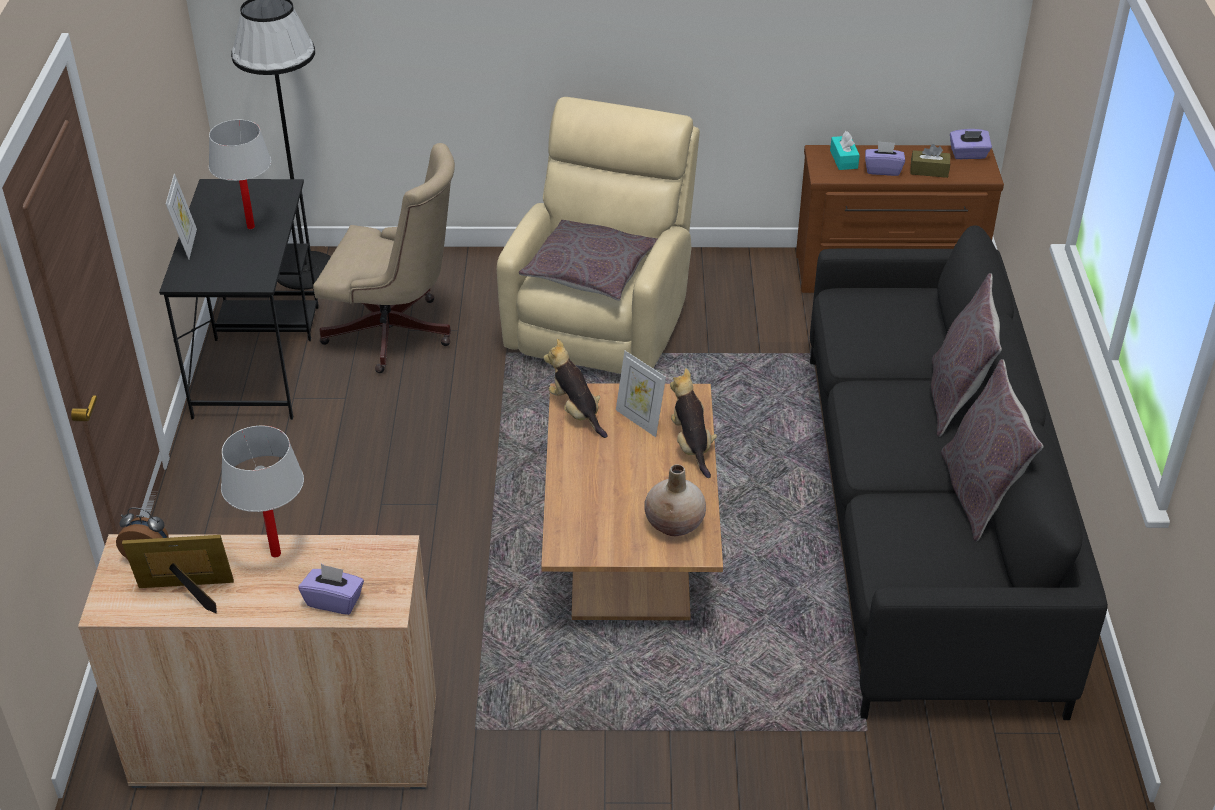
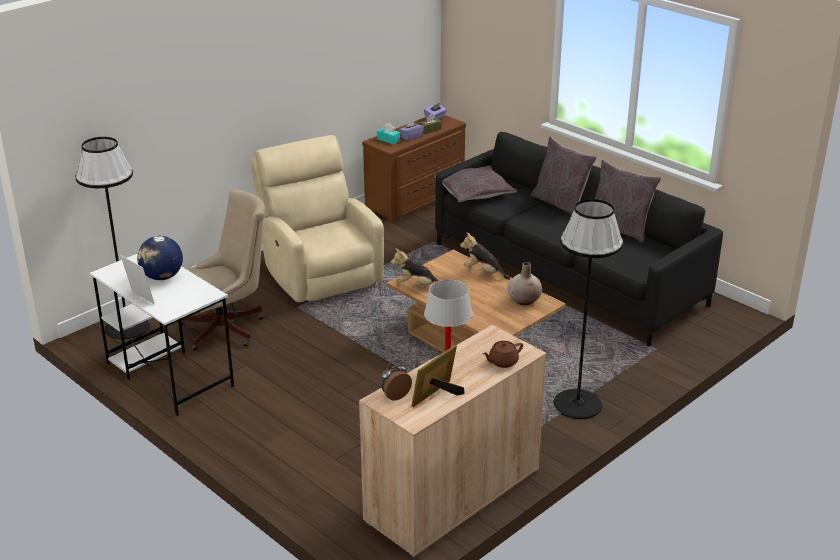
camera: 45 degrees left, 10 degrees down
(250, 227) = (162, 277): white table lamp -> globe
(257, 359) = (168, 374): black desk -> white desk
(334, 601) = (502, 362): purple tissue box -> brown teapot
(590, 270) = (329, 235): grey pillow -> grey pillow (474, 192)
(623, 732) = (577, 404): none -> black floor lamp
(639, 420) = (448, 275): picture frame -> none

